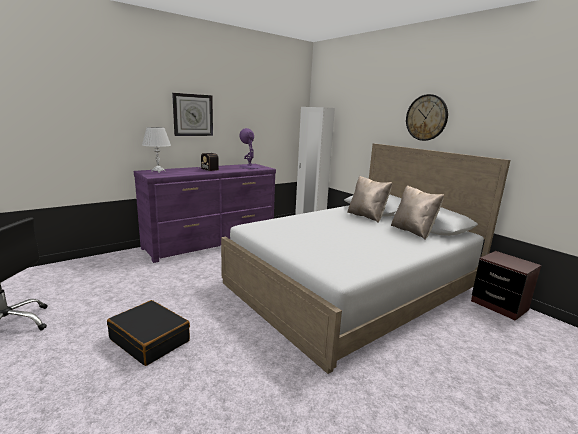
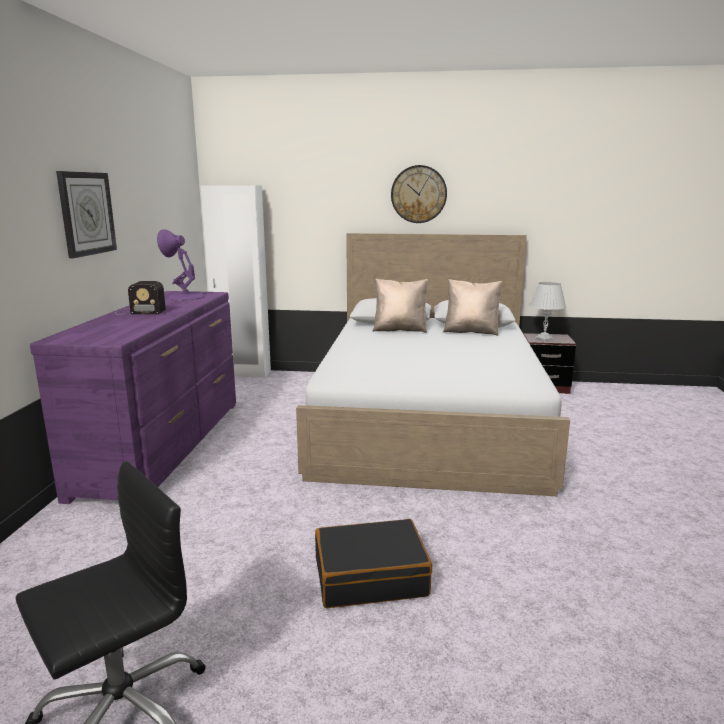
camera: 45 degrees left, 0 degrees up
(158, 171) = (83, 333): white table lamp -> white table lamp (544, 339)

